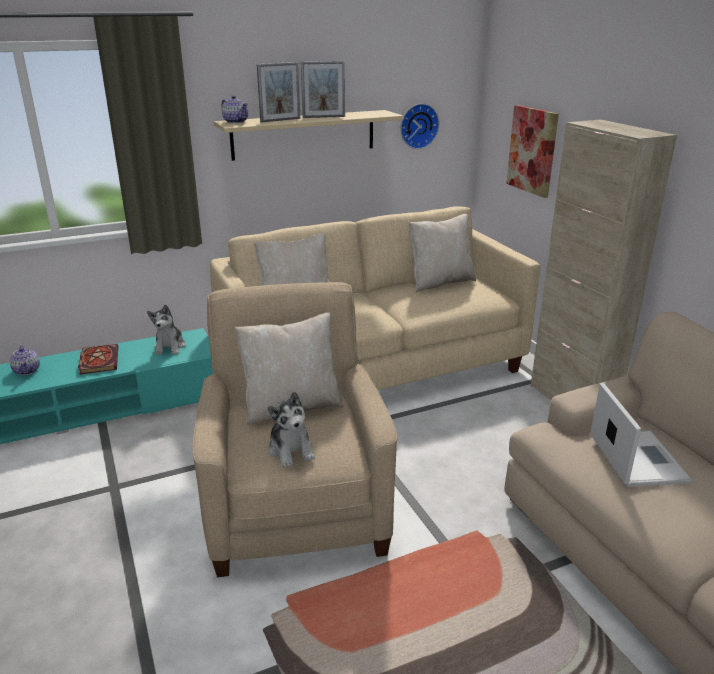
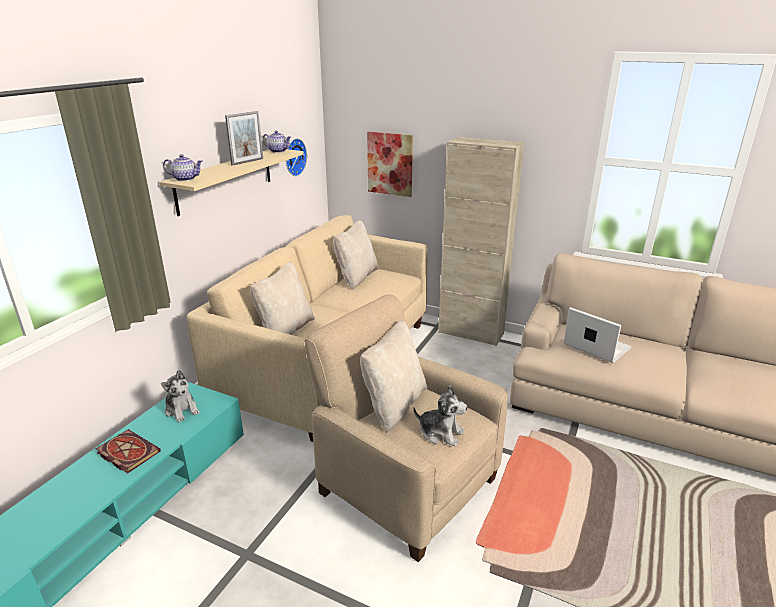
camera: 40 degrees left, 0 degrees up
(27, 370) = (58, 498): teapot -> teapot (278, 151)
(280, 120) = (220, 170): picture frame -> none

